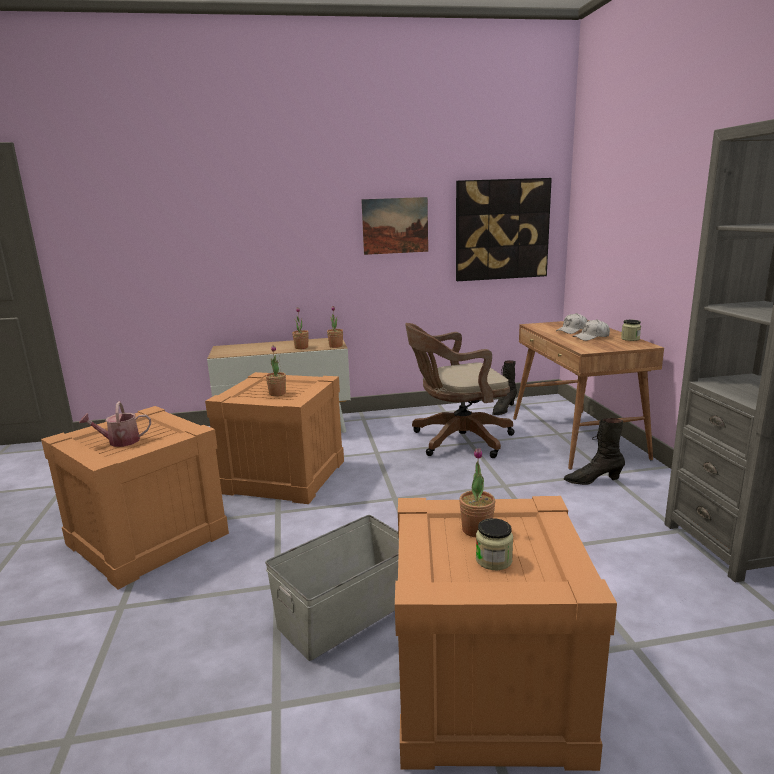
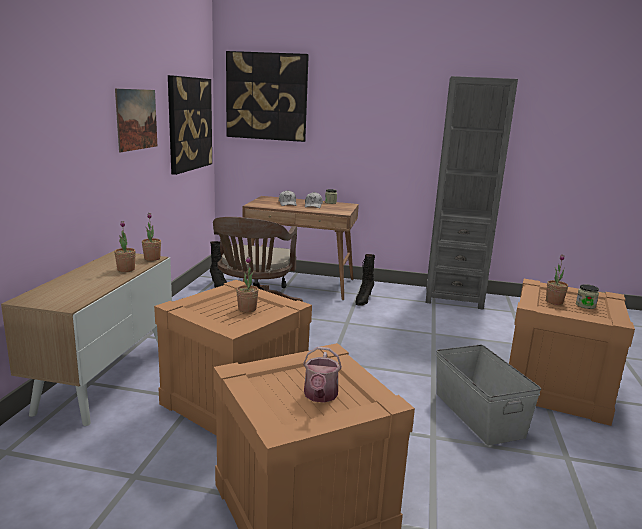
camera: 70 degrees left, 0 degrees up
(603, 193) = (266, 96): none -> picture

